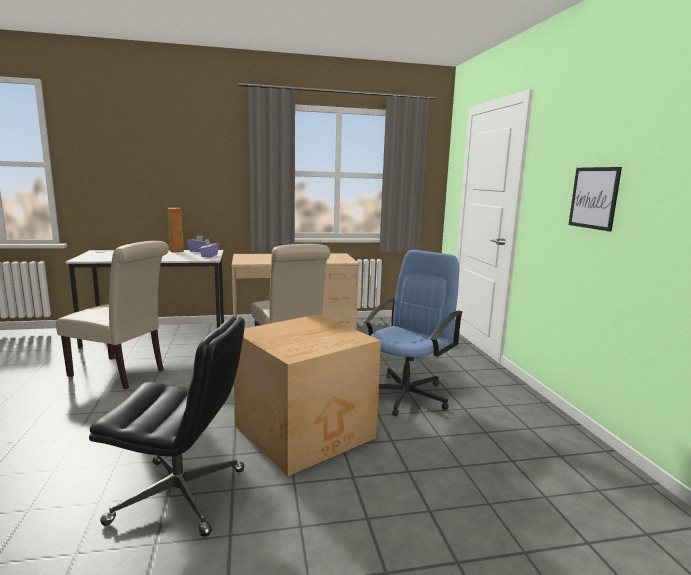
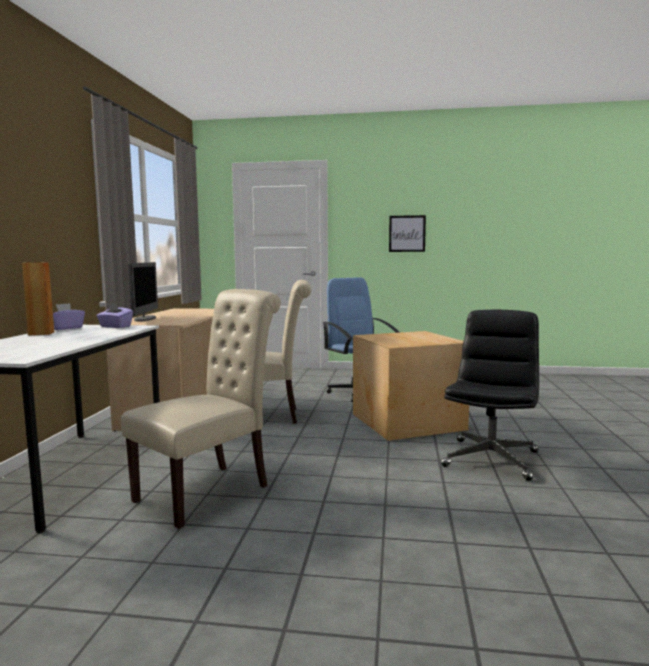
camera: 70 degrees left, 5 degrees down
(266, 255) = (145, 319): none -> monitor

